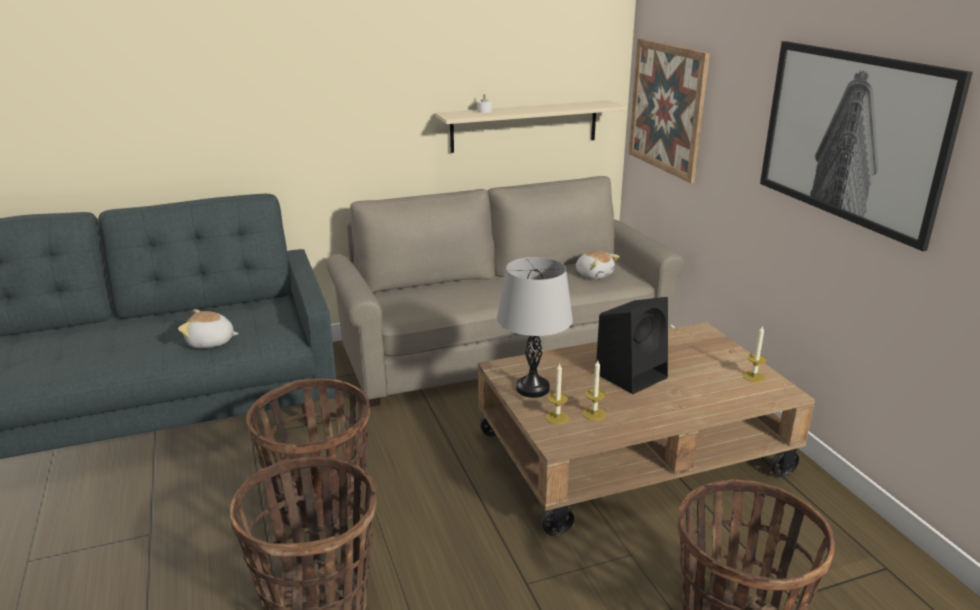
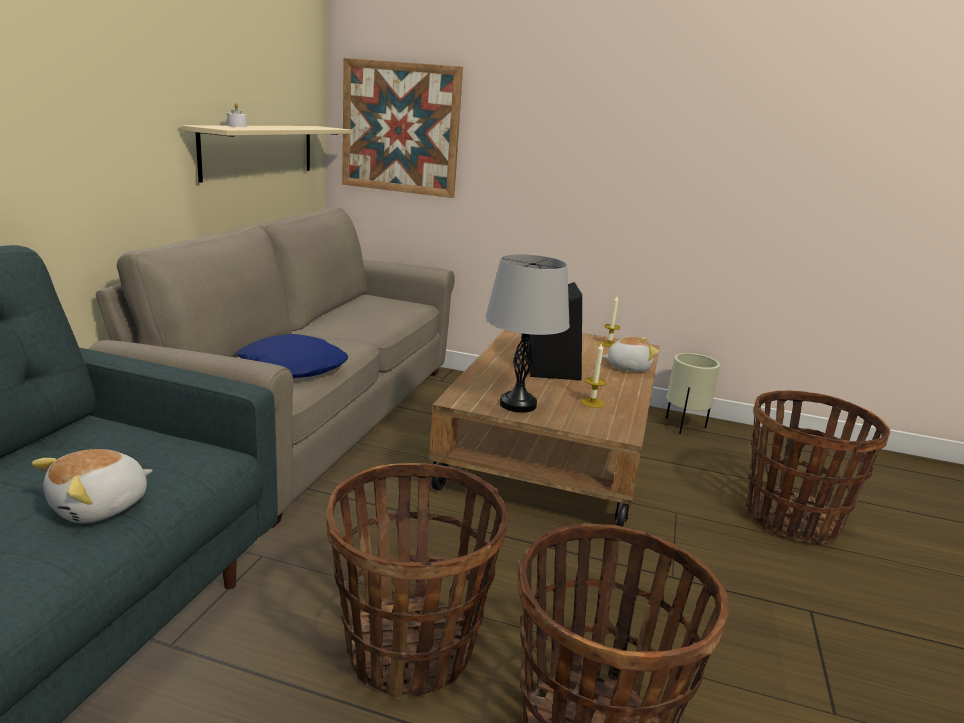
camera: 55 degrees left, 5 degrees down
(436, 303) = (292, 367): none -> blue pillow
(557, 417) = (579, 416): candle -> none
(594, 274) = (378, 308): plush toy -> plush toy (628, 367)
(817, 505) = (684, 427): none -> beige planter
(850, 137) = (653, 125): picture -> none

